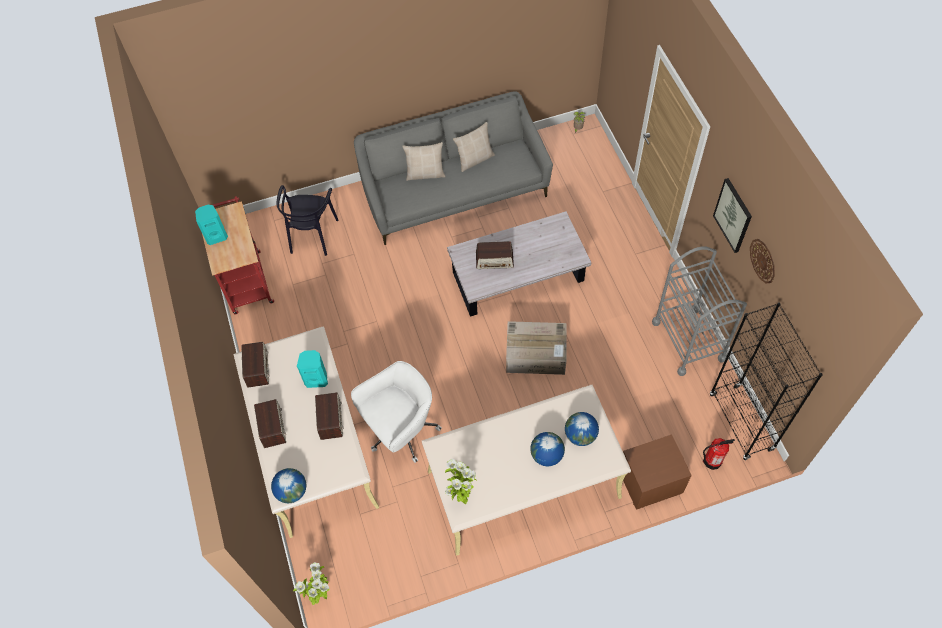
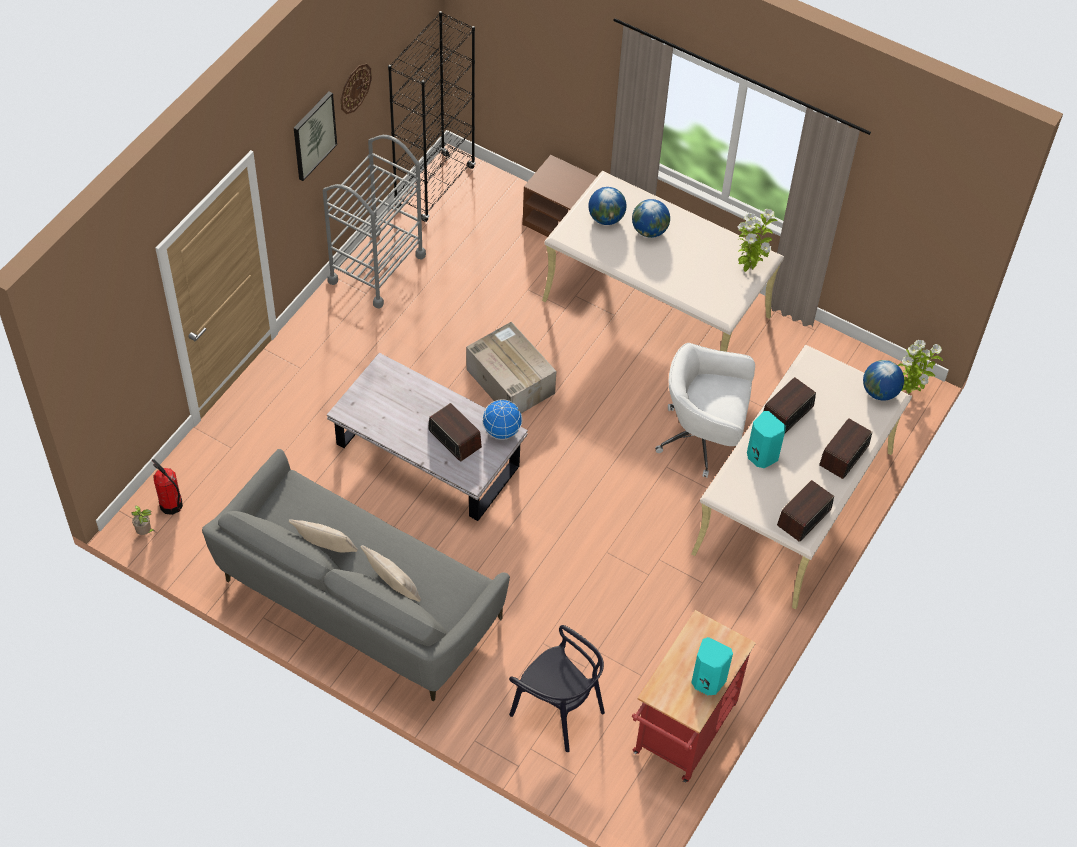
camera: 135 degrees left, 5 degrees down
(312, 235) = (558, 710): black chair -> black chair turned 75 degrees clockwise
(479, 287) = (501, 430): none -> globe
(712, 461) = (496, 189): fire extinguisher -> fire extinguisher (171, 505)

